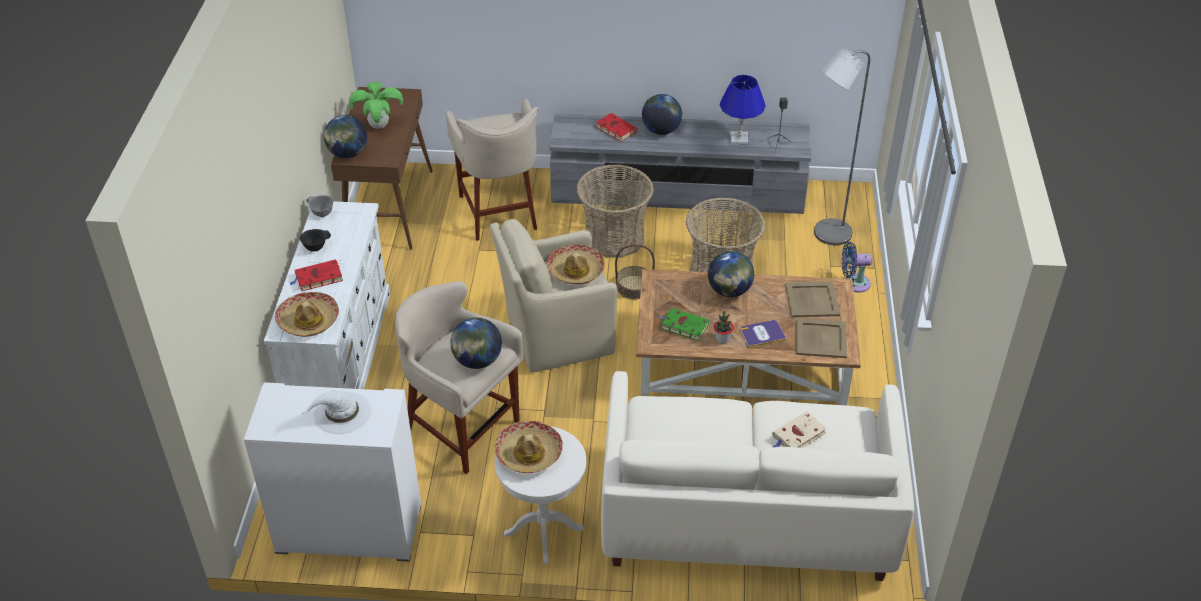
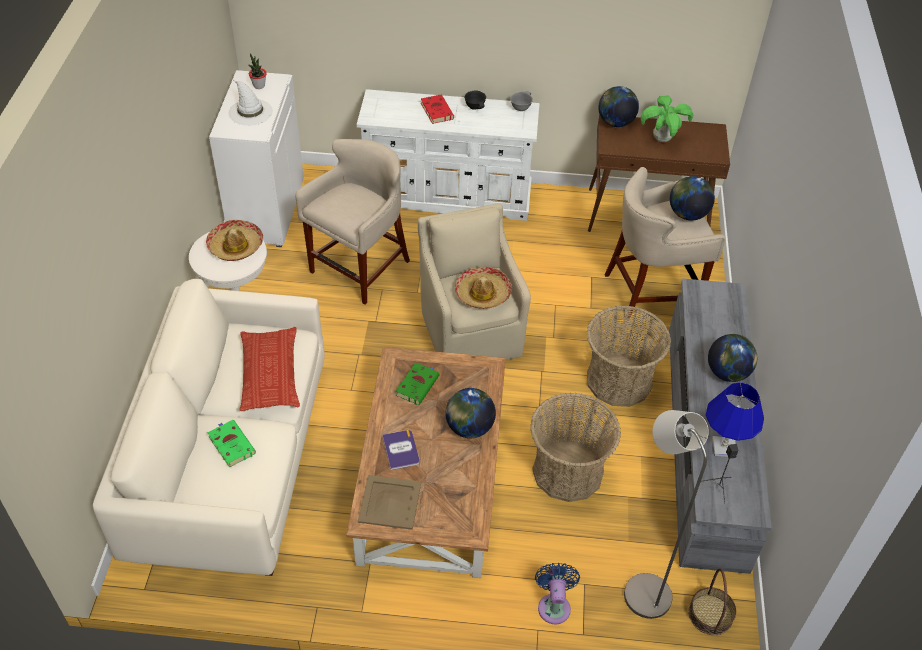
camera: 90 degrees right, 5 degrees up
(308, 321) = (385, 109): hat -> none
(477, 361) = (342, 212): globe -> globe (687, 214)
(615, 129) = (723, 332): red book -> none
(634, 287) = (541, 393): basket -> basket (710, 614)
(701, 418) = (270, 373): none -> pillow
(722, 339) = (396, 415): potted plant -> potted plant (259, 86)
(798, 436) = (231, 444): beige book -> green book
(811, 299) = (453, 502): beige tray -> none

